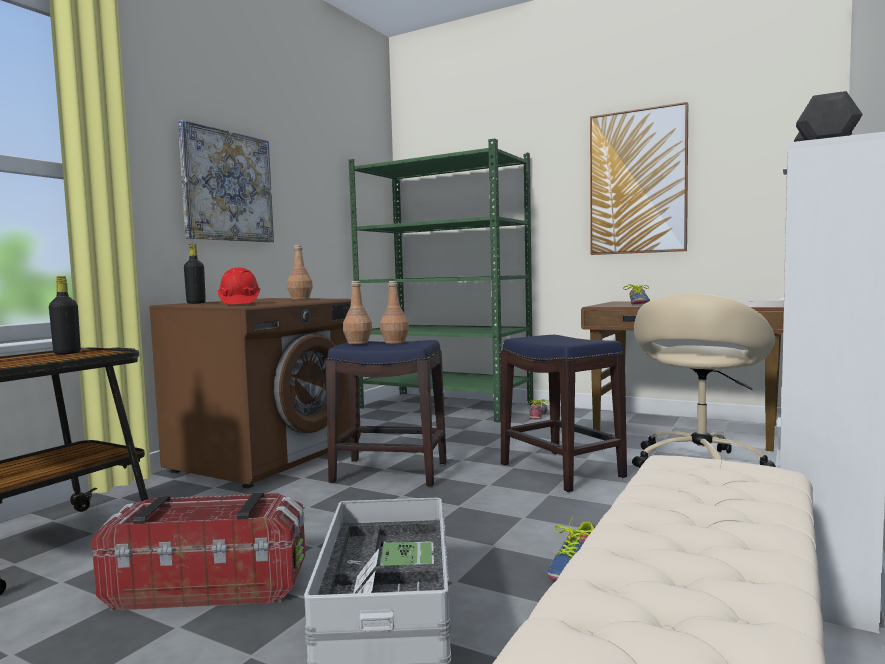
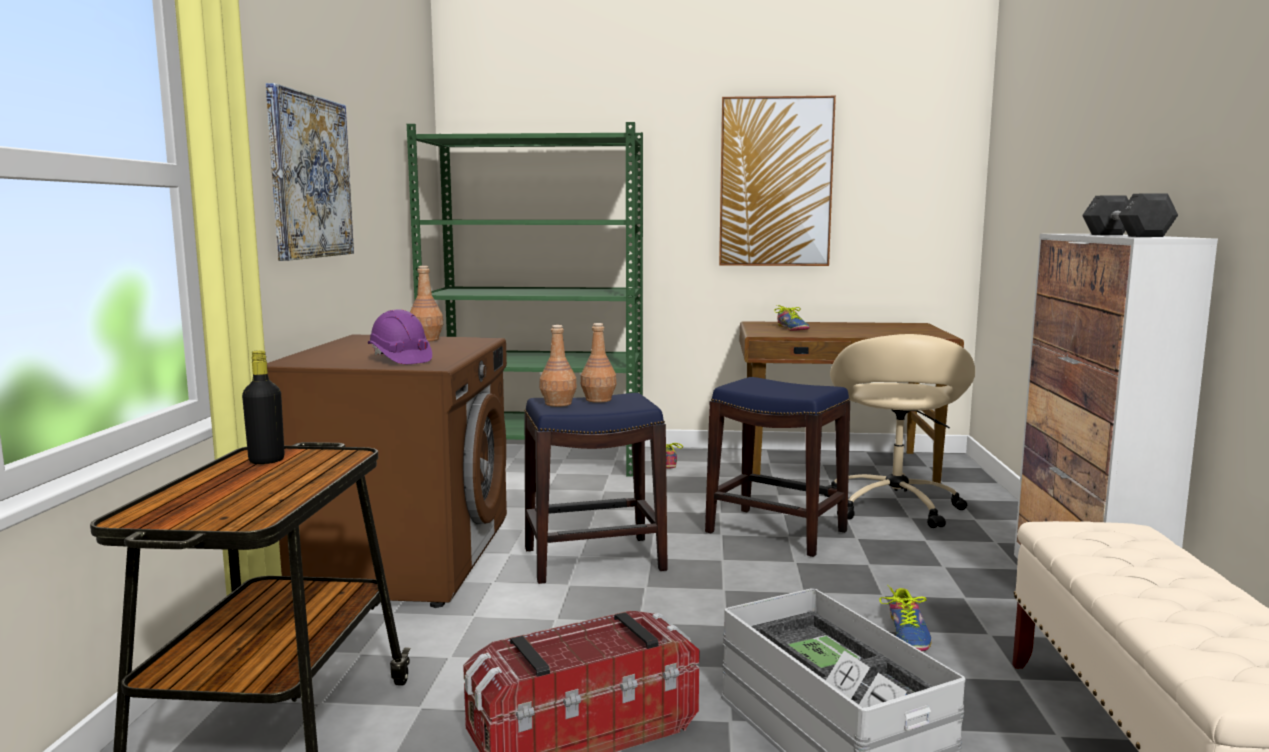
camera: 25 degrees left, 5 degrees up
(196, 303) = (318, 358): black bottle -> none
(239, 303) = (400, 359): red hard hat -> purple hard hat

